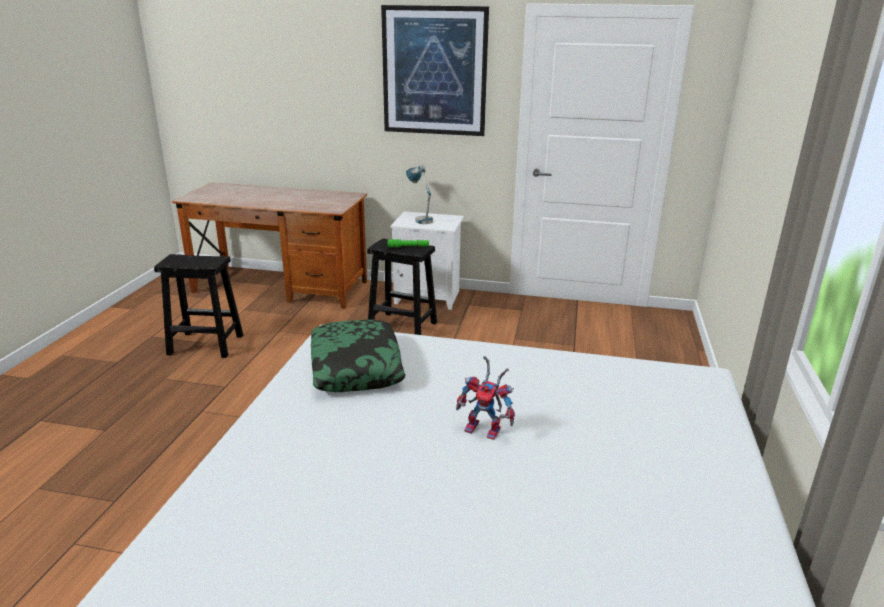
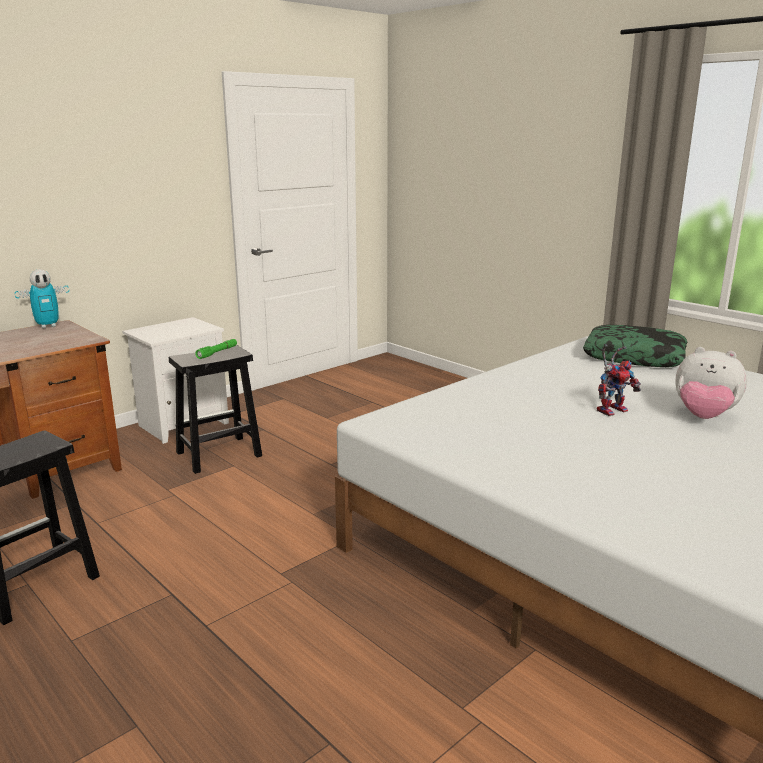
camera: 55 degrees left, 5 degrees down
(347, 194) = (48, 326): none -> toy robot
(356, 367) = (457, 427): pillow -> pillow (634, 357)
(420, 219) = (162, 330): table lamp -> none
(434, 71) = (135, 150): picture -> none
(534, 492) = (704, 417): none -> plush toy

